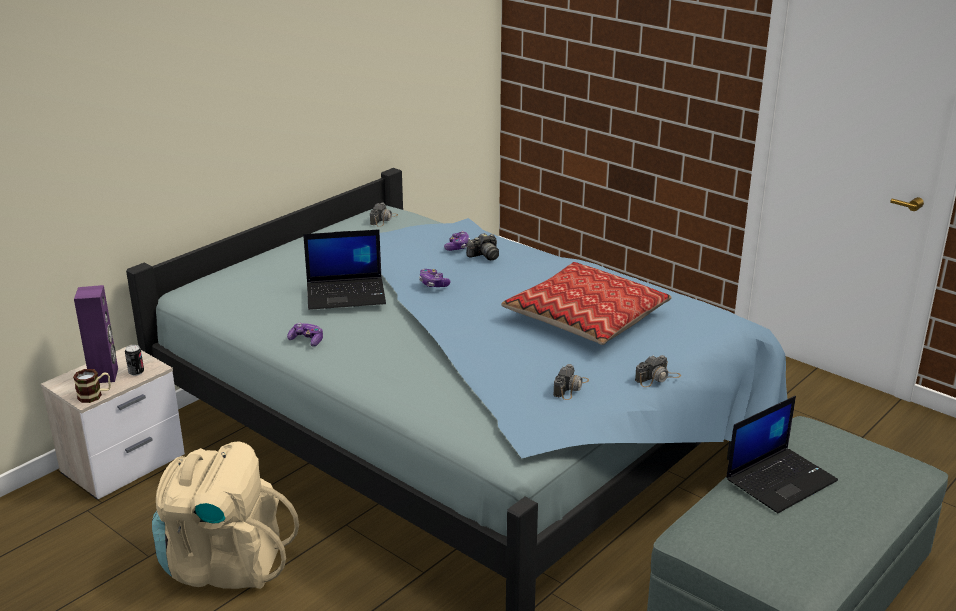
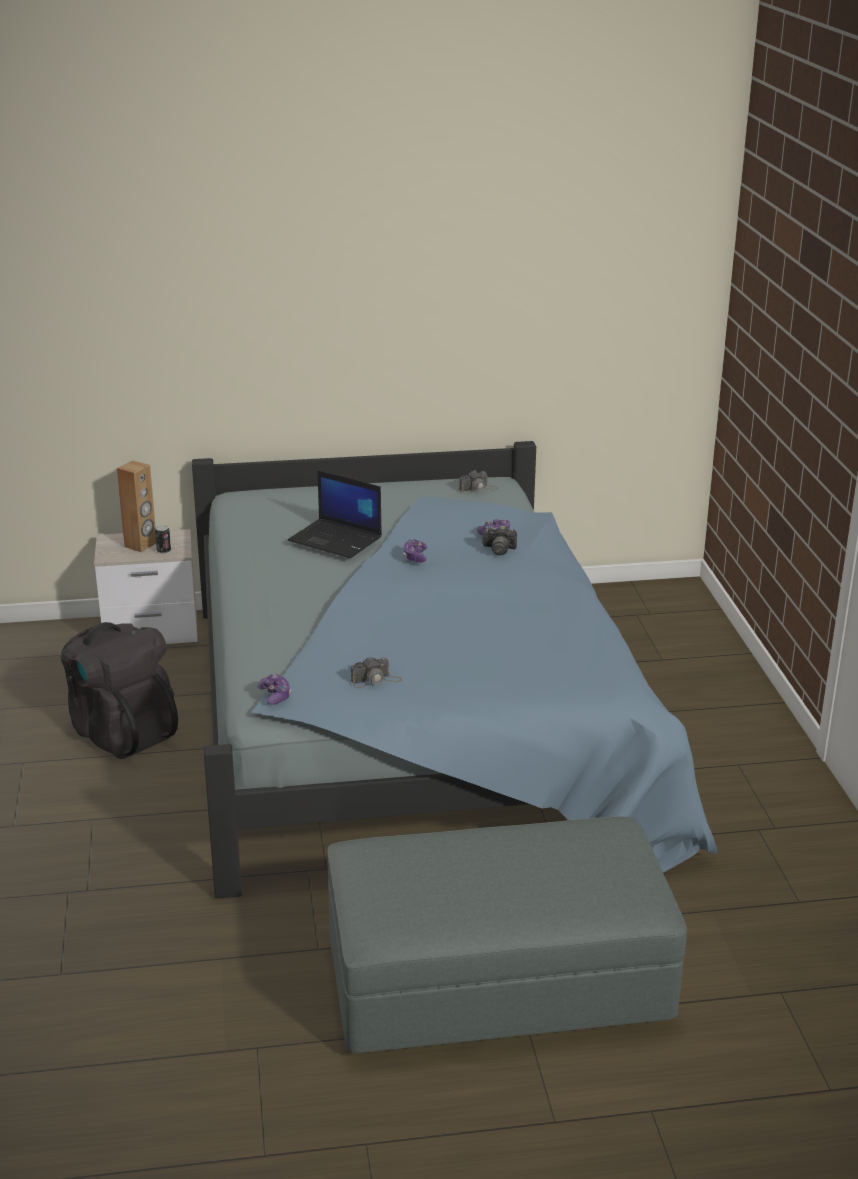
camera: 40 degrees right, 0 degrees up
(95, 395) = (115, 557): mug -> none
(104, 376) = (141, 545): purple speaker -> brown speaker
(224, 565) = (121, 732): beige backpack -> black backpack
(307, 340) = (256, 565): game controller -> game controller (275, 695)
(586, 317) = (491, 633): pillow -> none
(657, 378) = (459, 704): camera -> none
(781, 479) = (499, 849): laptop -> none

